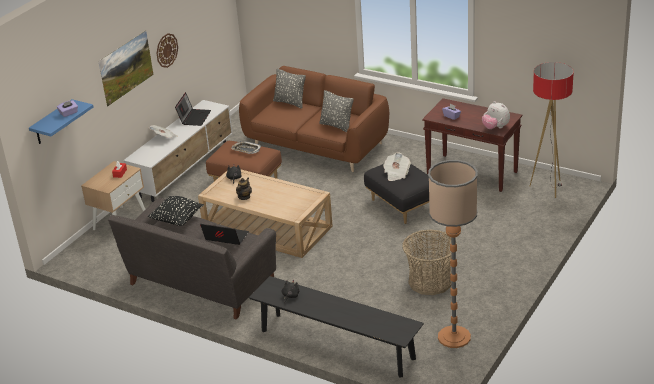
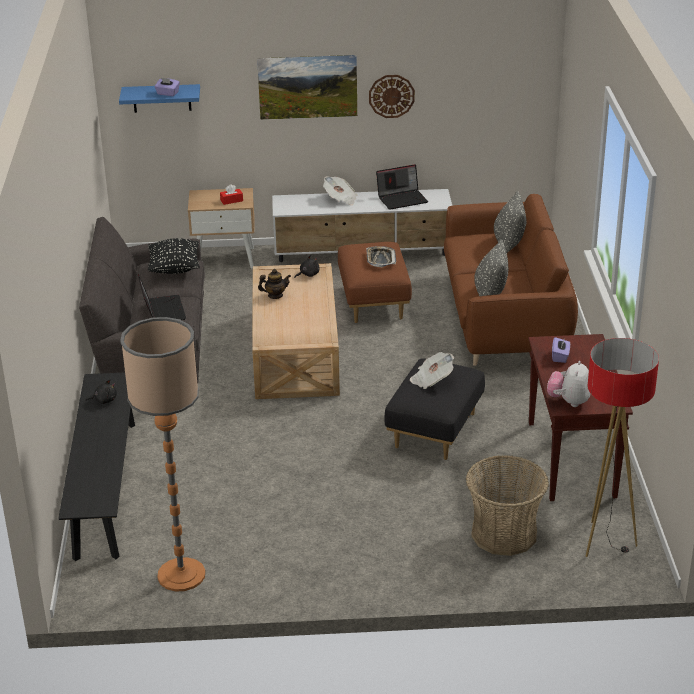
camera: 55 degrees right, 0 degrees up
(430, 281) = (285, 513): basket -> basket (504, 533)

